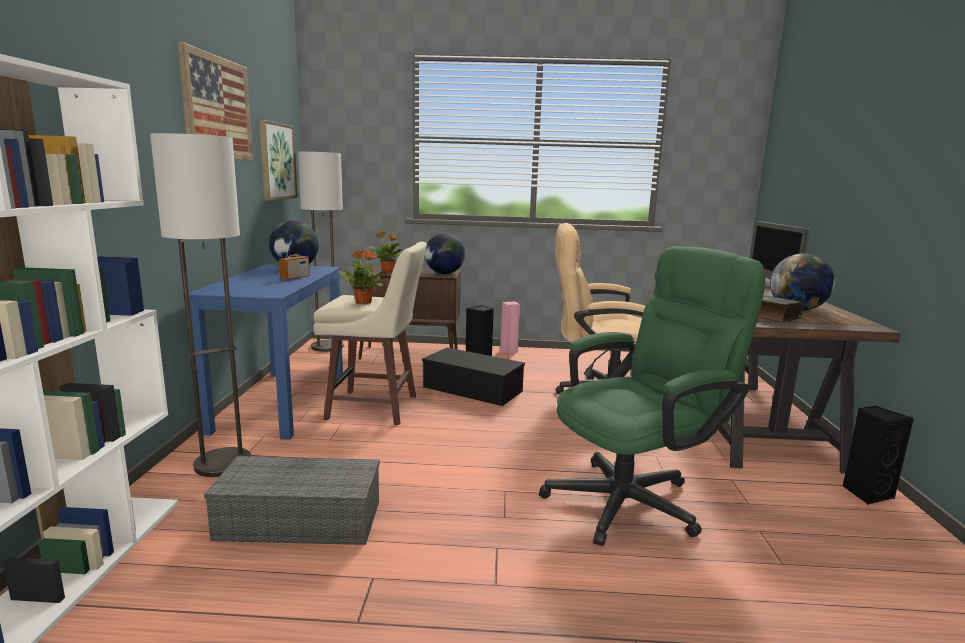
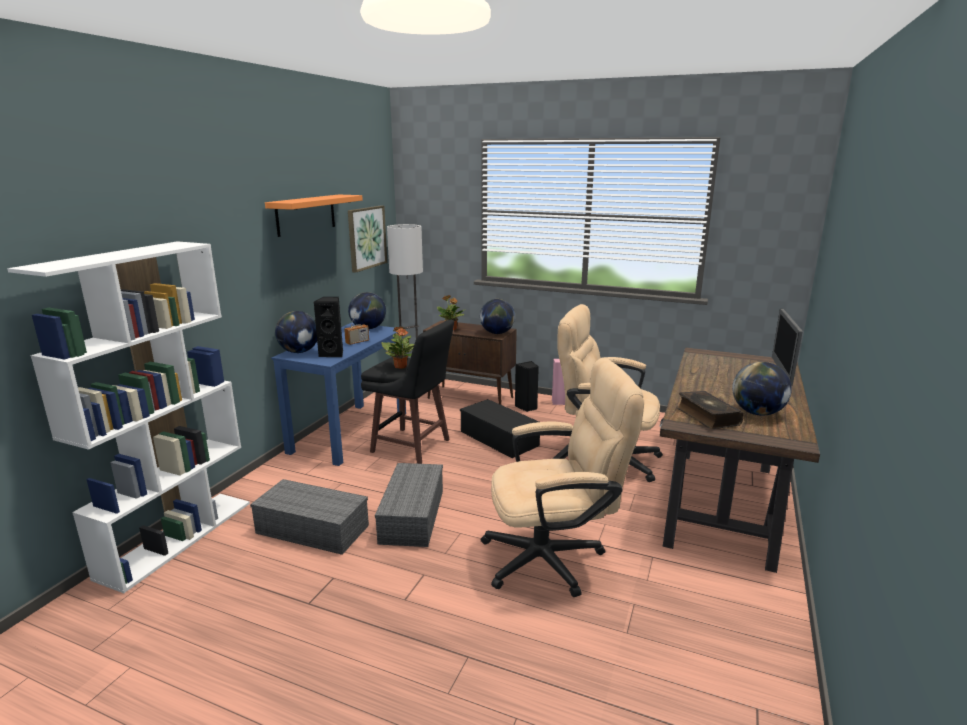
camera: 20 degrees right, 5 degrees up
(217, 108) = (306, 214): picture -> orange shelf
(222, 288) = (299, 352): none -> globe
(223, 463) = (288, 478): floor lamp -> none
(375, 408) = (412, 447): beige stool -> black stool
(428, 481) = (411, 515): none -> grey storage box
(635, 499) = (554, 558): green office chair -> beige office chair
(866, 493) = (769, 592): black speaker -> black speaker (333, 354)

